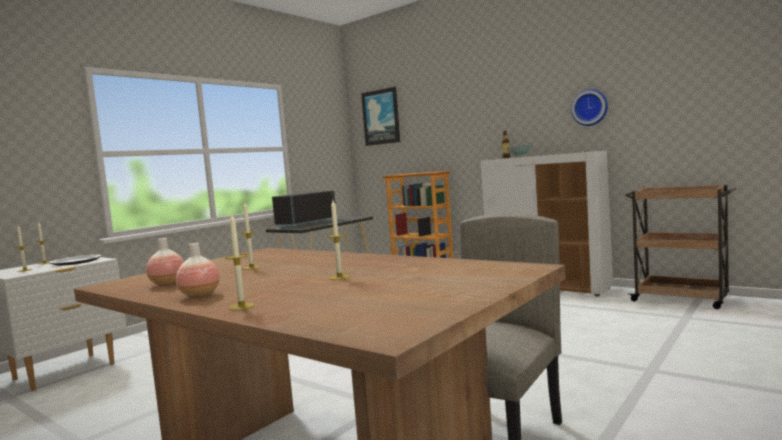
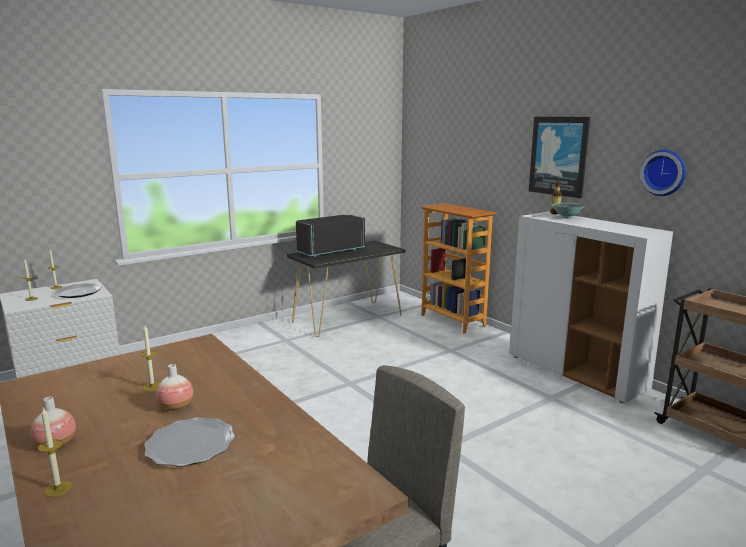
camera: 15 degrees right, 10 degrees up
(167, 284) = (61, 402): vase -> vase (176, 406)
(339, 277) = (191, 445): candle -> plate
(381, 117) = (434, 134): picture -> picture (559, 156)

